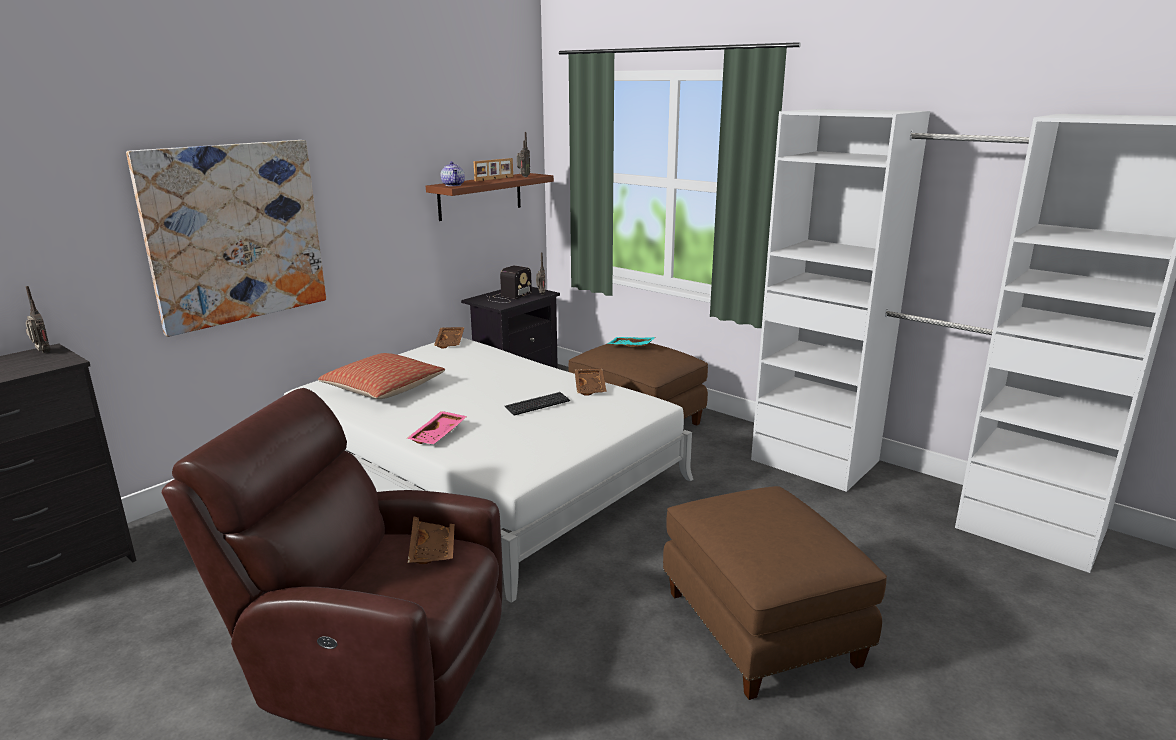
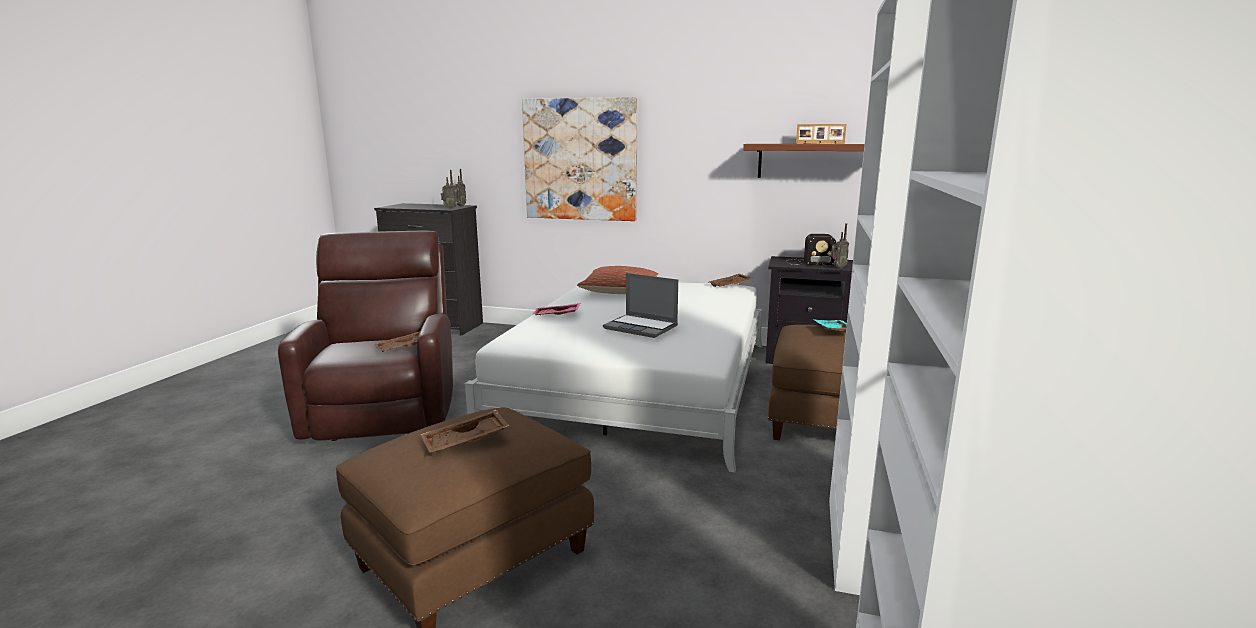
camera: 65 degrees right, 5 degrees down
(453, 185) = (761, 143): teapot -> none
(523, 177) = (853, 143): radio -> radio (450, 208)
(537, 405) = (642, 327): keyboard -> laptop
(591, 387) = (711, 337): brown tray -> brown tray (466, 442)

